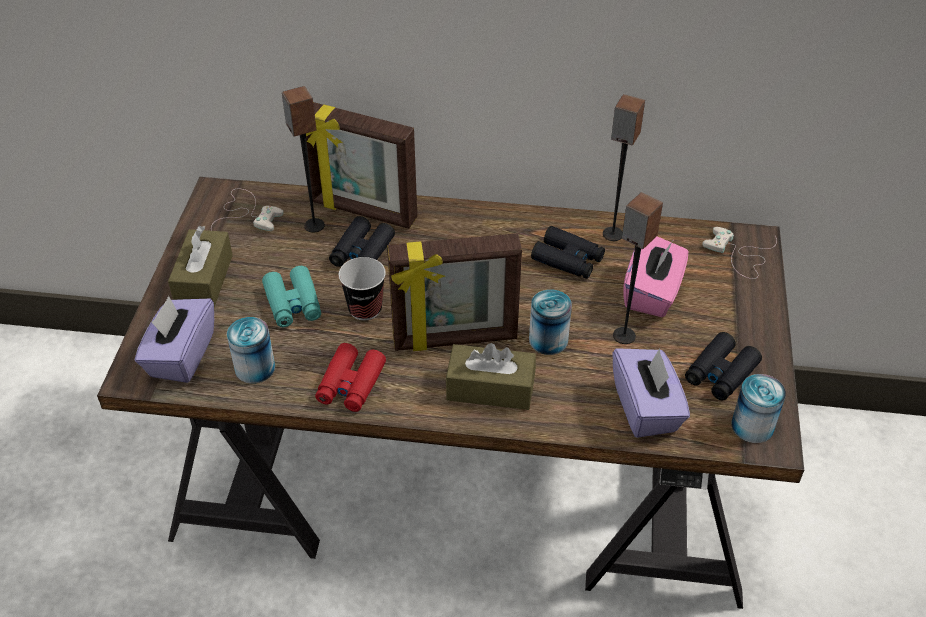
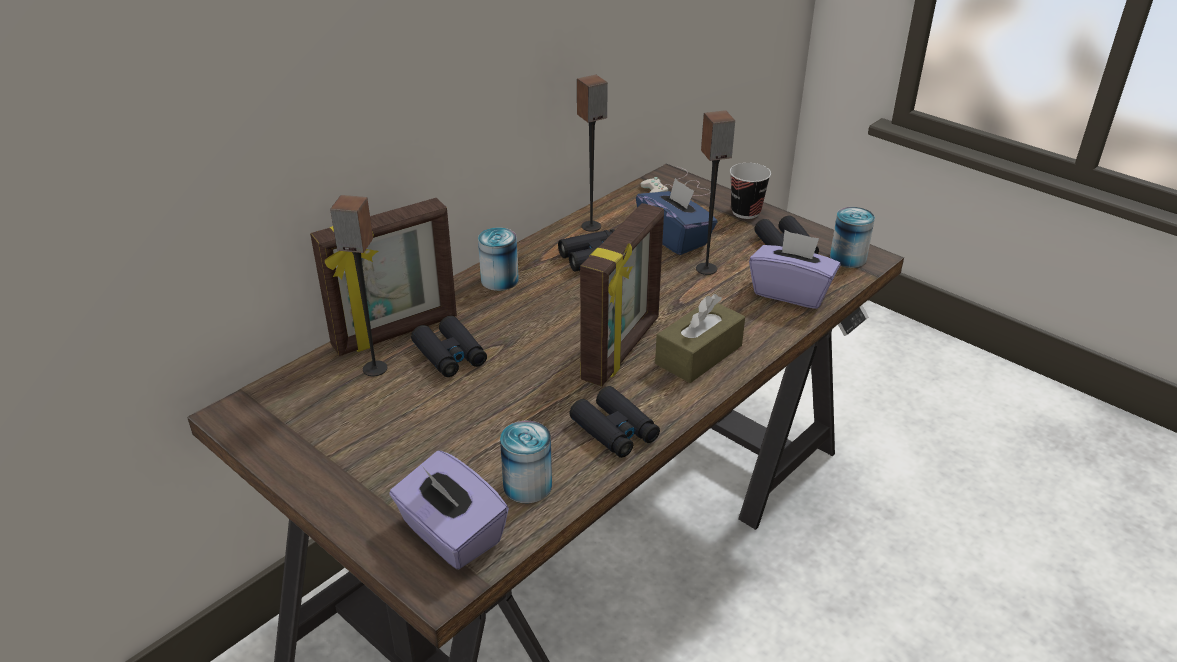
camera: 55 degrees left, 10 degrees down
(204, 279) = (355, 473): brown tissue box -> none
(247, 213) = (296, 404): white game controller -> none
(293, 303) = (467, 425): turquoise binoculars -> none
(350, 384) = (615, 431): red binoculars -> black binoculars
(365, 309) = (527, 383): cup -> cup (746, 212)
(548, 340) = (674, 304): can -> can (499, 280)
(652, 293) = (675, 238): pink tissue box -> blue tissue box

